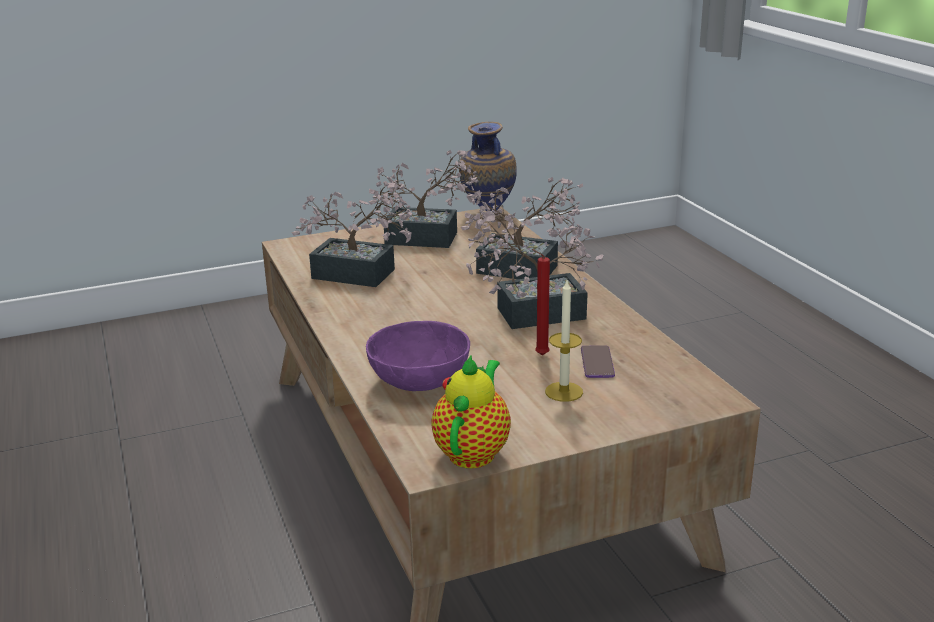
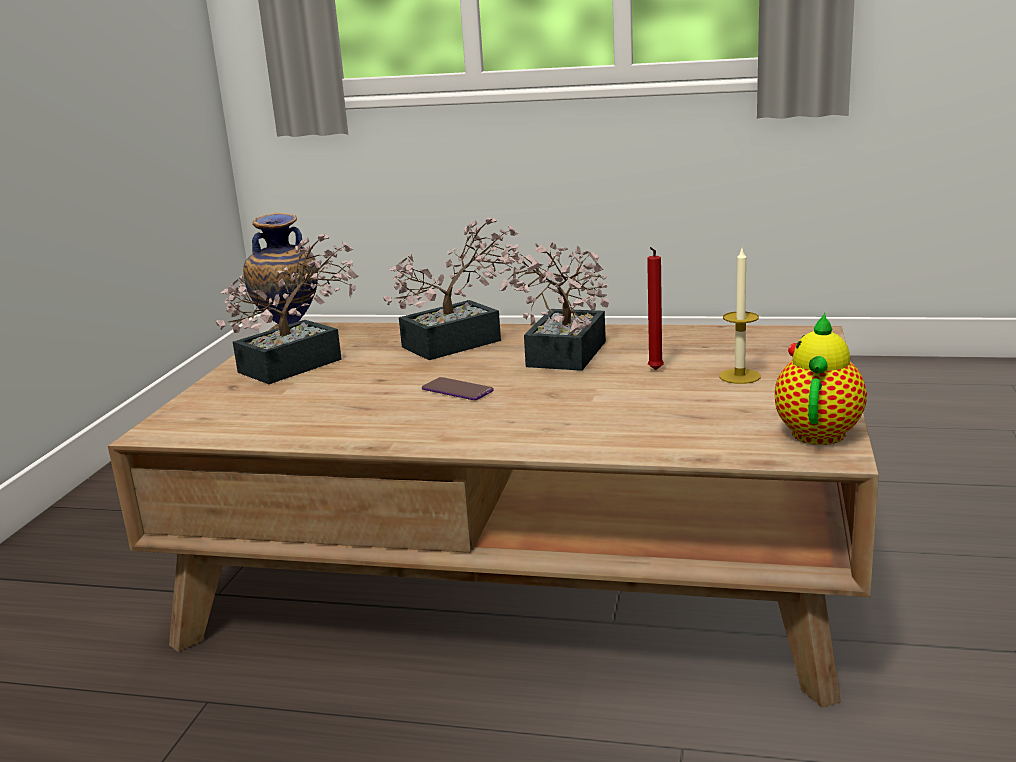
camera: 55 degrees left, 5 degrees down
(362, 275) = (332, 408): potted plant -> none
(418, 380) = (640, 427): purple bowl -> none
(473, 451) = (819, 431): teapot -> teapot turned 60 degrees clockwise
(597, 363) = (698, 355): phone -> phone (457, 390)

